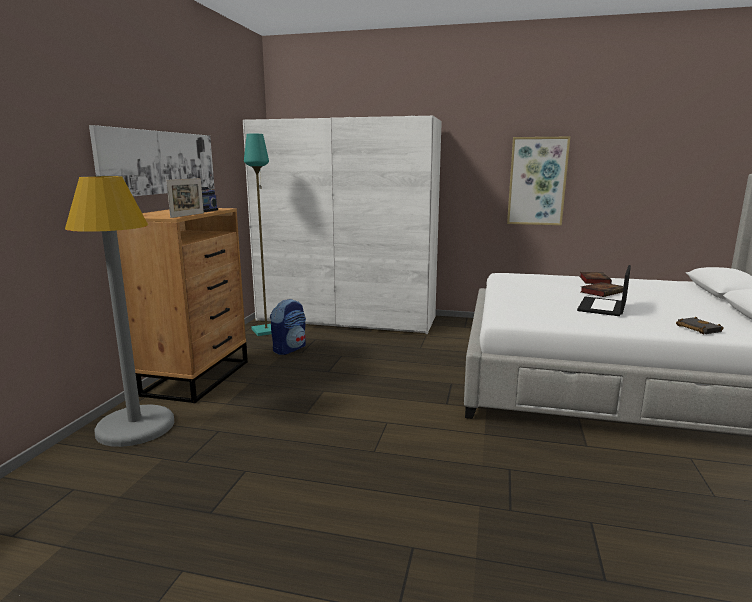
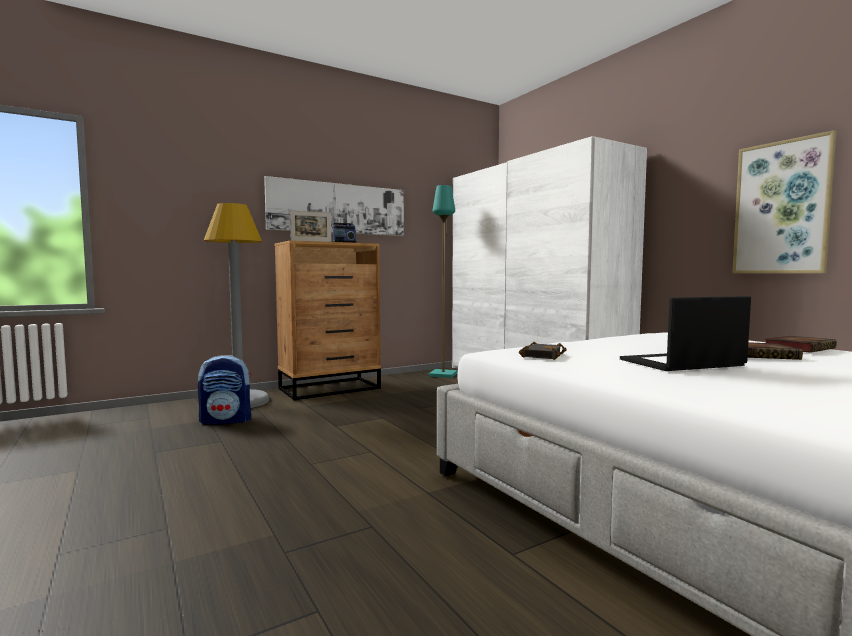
camera: 45 degrees right, 10 degrees down
(289, 349) = (430, 388): backpack -> backpack (227, 420)
(696, 329) = (765, 402): black book -> black book (541, 355)

